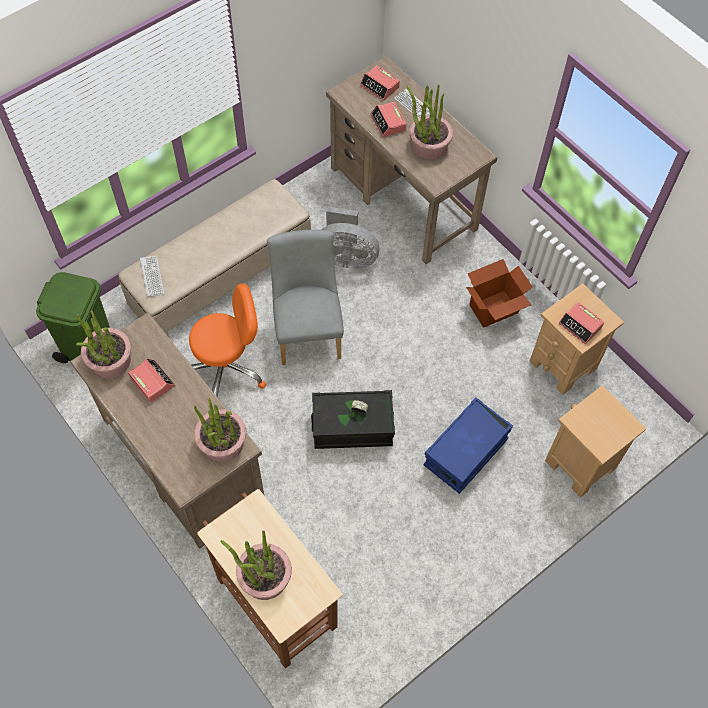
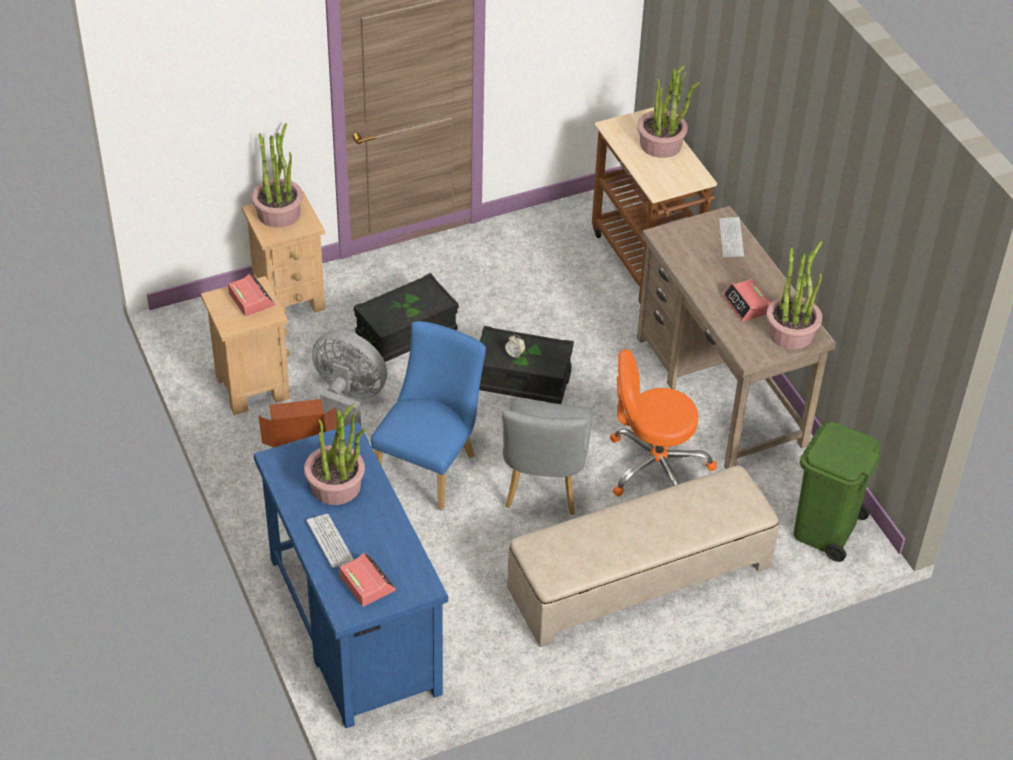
camera: 165 degrees left, 15 degrees down
(152, 276) = (734, 502): keyboard -> keyboard (731, 238)
(222, 443) = (680, 242): potted plant -> potted plant (278, 213)
(346, 257) = (464, 563): grey fan -> grey fan (348, 400)
(388, 123) = (377, 527): alarm clock -> none
(397, 328) = (430, 465): none -> blue chair
(404, 197) = (352, 625): brown desk -> blue desk
(465, 453) = (406, 332): blue storage box -> black storage box

